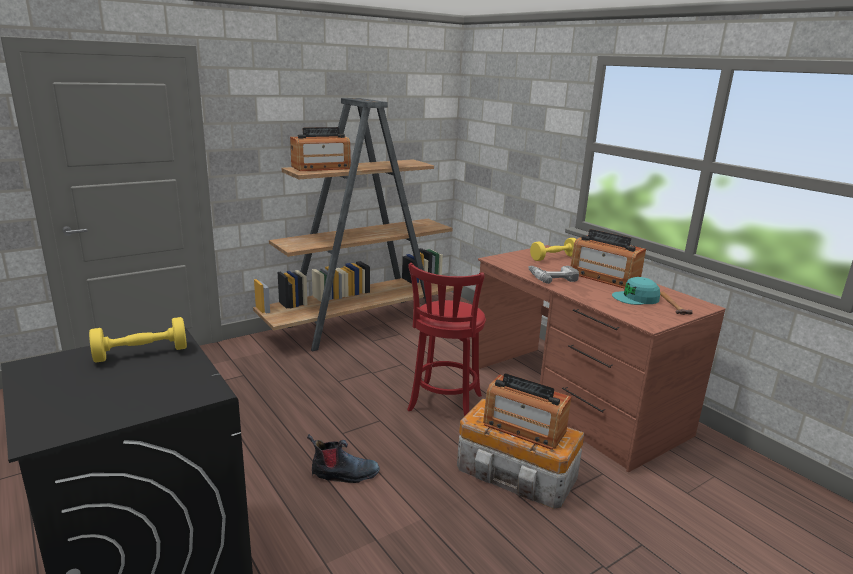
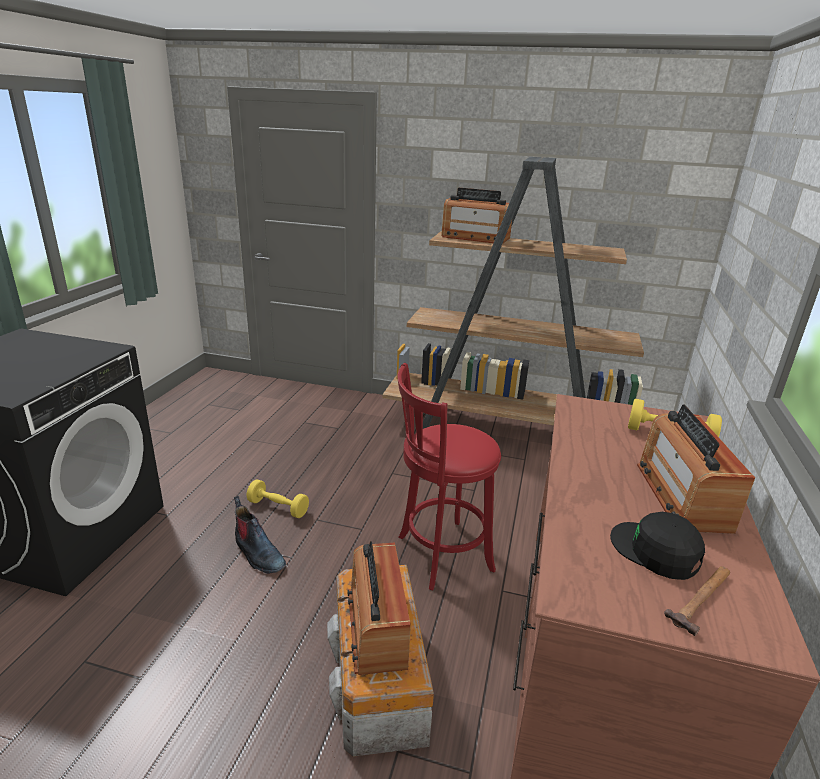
camera: 50 degrees right, 5 degrees up
(141, 353) = (67, 352): yellow dumbbell -> yellow dumbbell (278, 508)
(551, 277) = (592, 457): power drill -> none
(636, 298) = (655, 551): turquoise cap -> black cap

